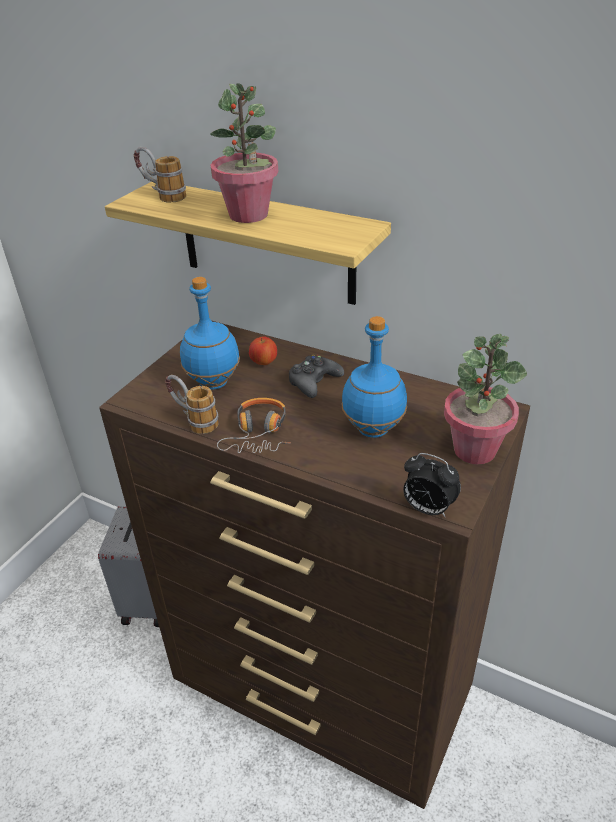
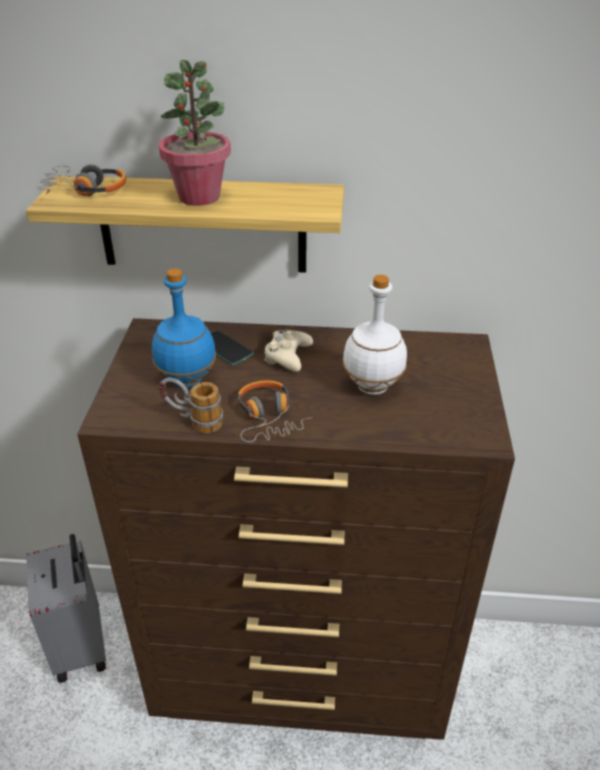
camera: 25 degrees left, 0 degrees up
(162, 196) = (85, 190): mug -> headphones
(264, 363) = (225, 349): apple -> phone
(314, 382) = (287, 356): black game controller -> beige game controller
(374, 429) = (373, 387): blue bottle -> white bottle
(427, 509) = (466, 444): alarm clock -> none
(474, 450) = (470, 383): potted plant -> none

